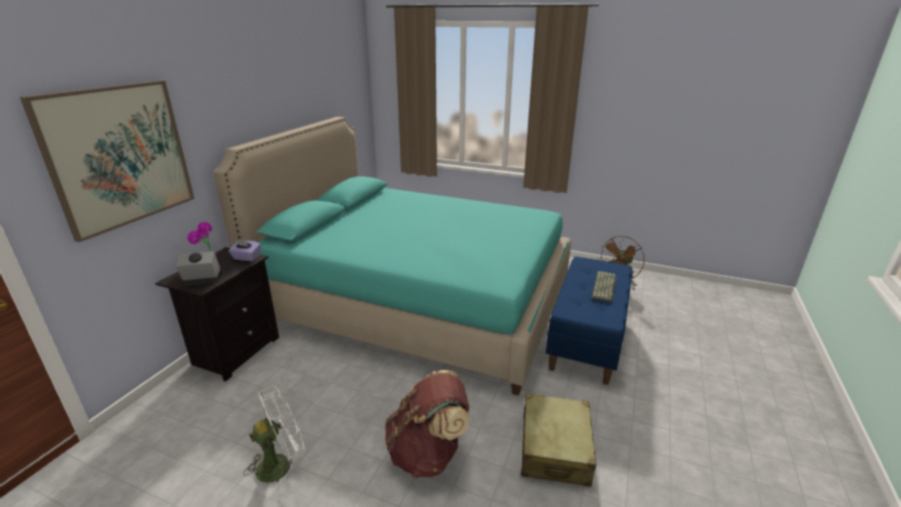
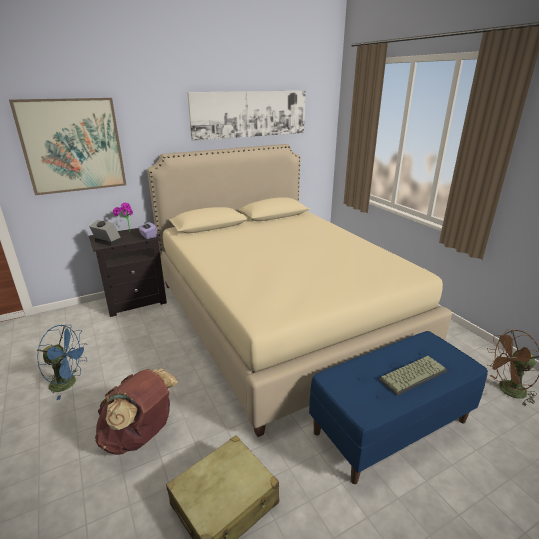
camera: 40 degrees right, 0 degrees up
(281, 463) = (69, 383): white fan -> blue fan
(302, 86) = (250, 114): none -> picture
(417, 301) = (280, 317): turquoise bed -> beige bed

